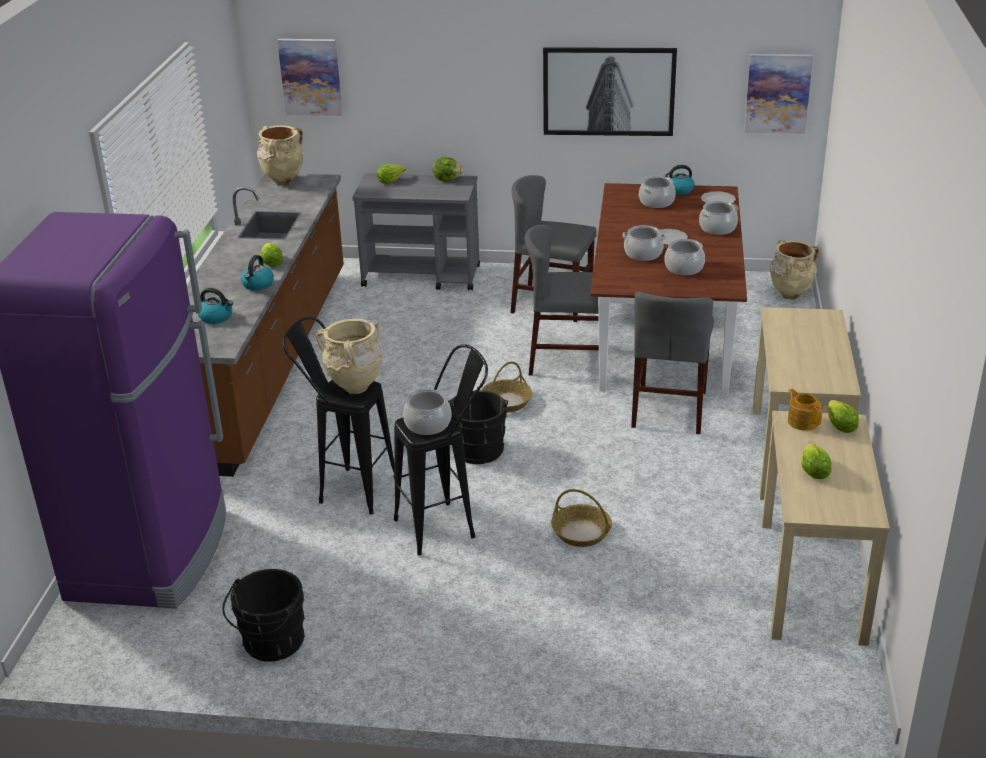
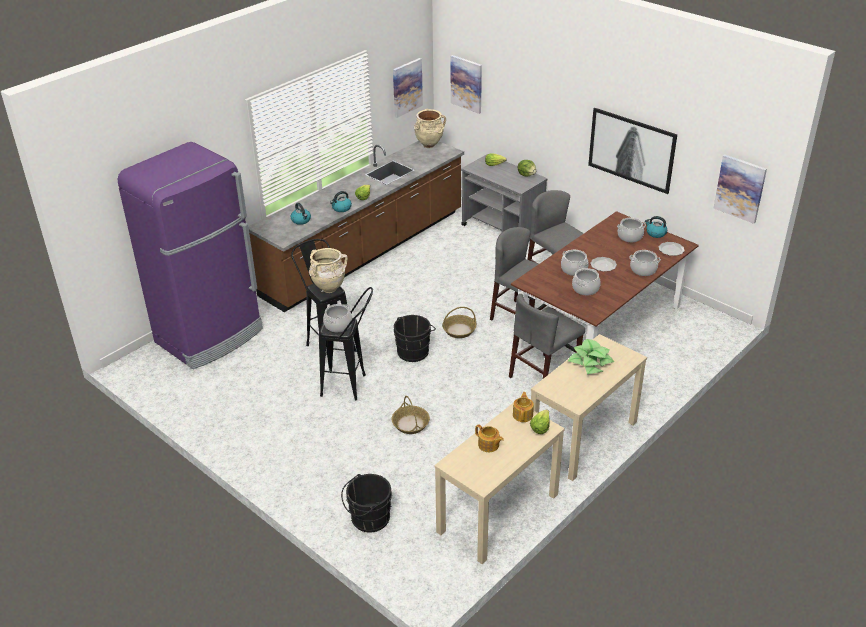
camera: 35 degrees right, 5 degrees up
(227, 101) = (407, 87): none -> picture
(271, 643) = (212, 407): black bucket -> black bucket (368, 519)
(789, 295) = (714, 334): beige vase -> none
(794, 338) = (590, 362): none -> potted plant
(813, 470) = (488, 445): lettuce -> teapot

